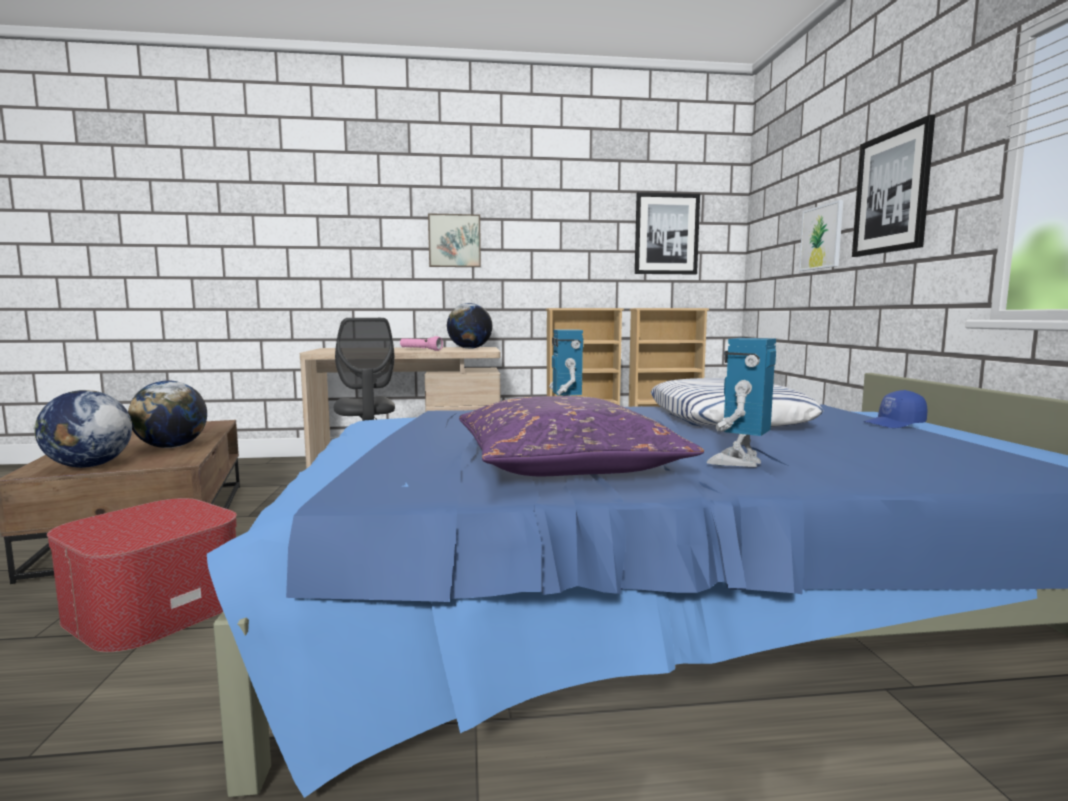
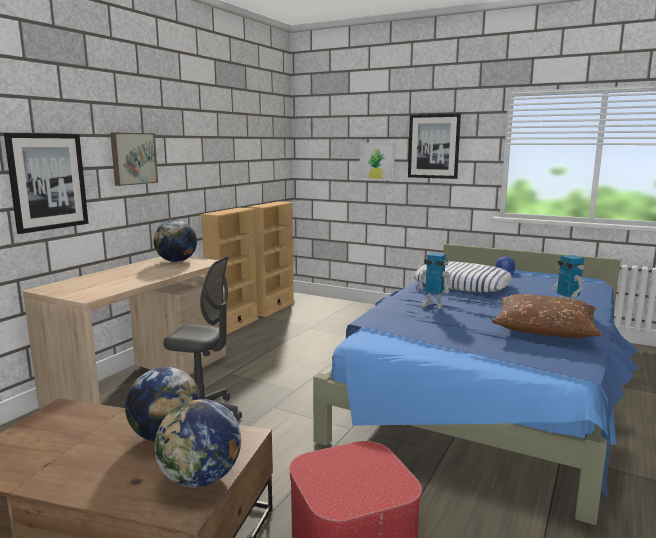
camera: 55 degrees left, 5 degrees up
(420, 350) = (159, 272): pink flashlight -> none
(565, 463) = (544, 328): purple pillow -> brown pillow
(666, 234) = (258, 147): picture -> picture (47, 181)

